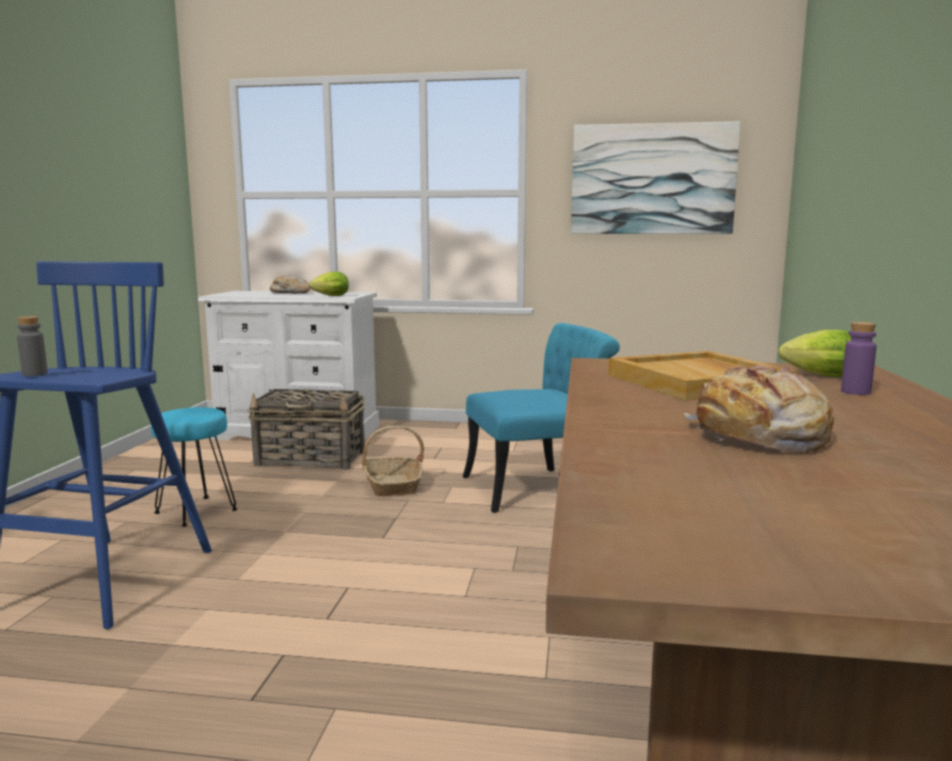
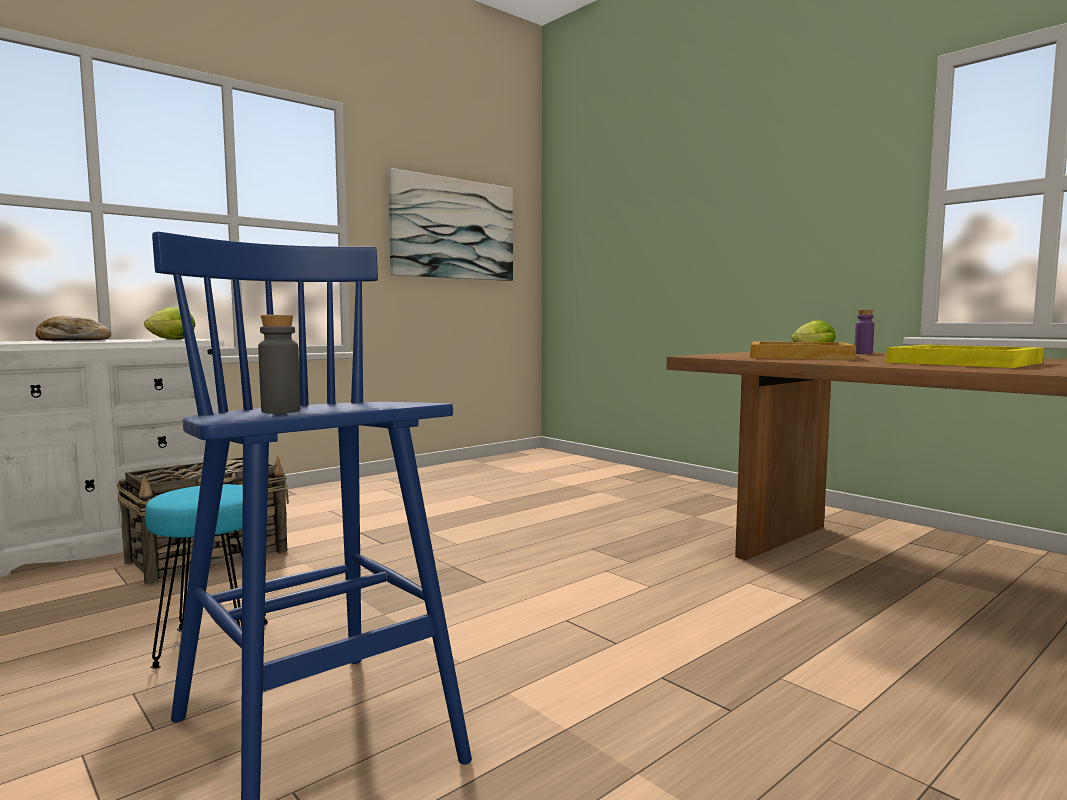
camera: 50 degrees left, 5 degrees down
(392, 485) = (375, 548): basket -> none
(538, 487) = (497, 513): turquoise chair -> none
(759, 437) = (965, 362): bread -> yellow tray

